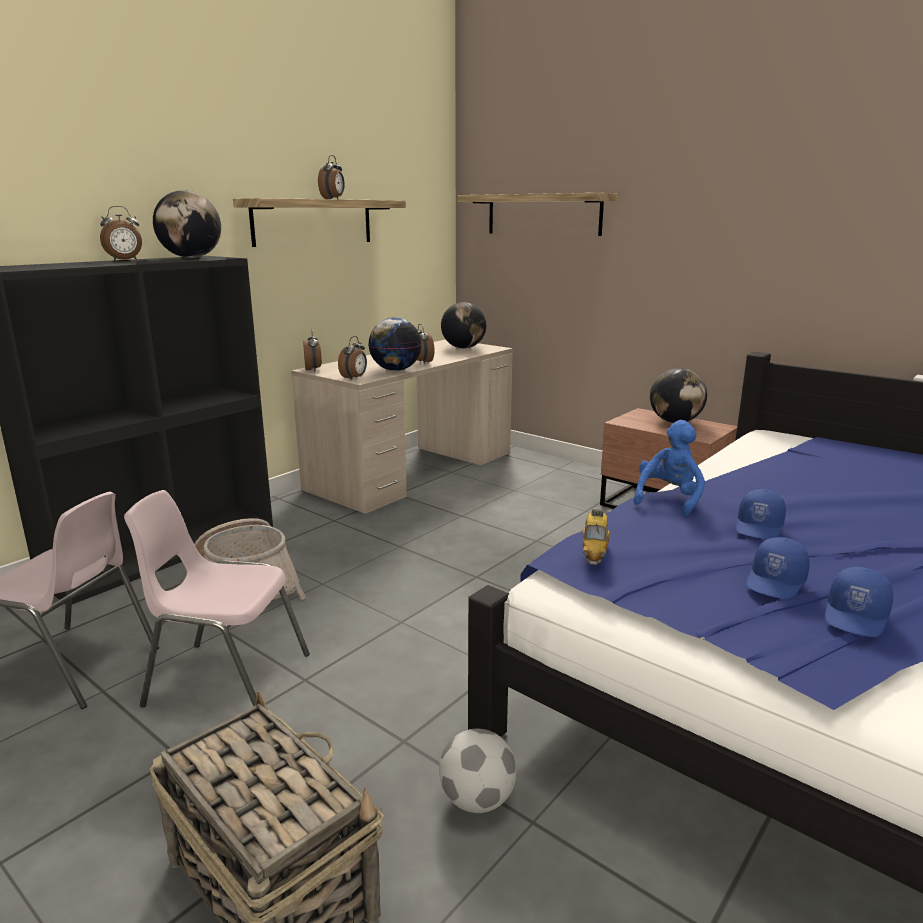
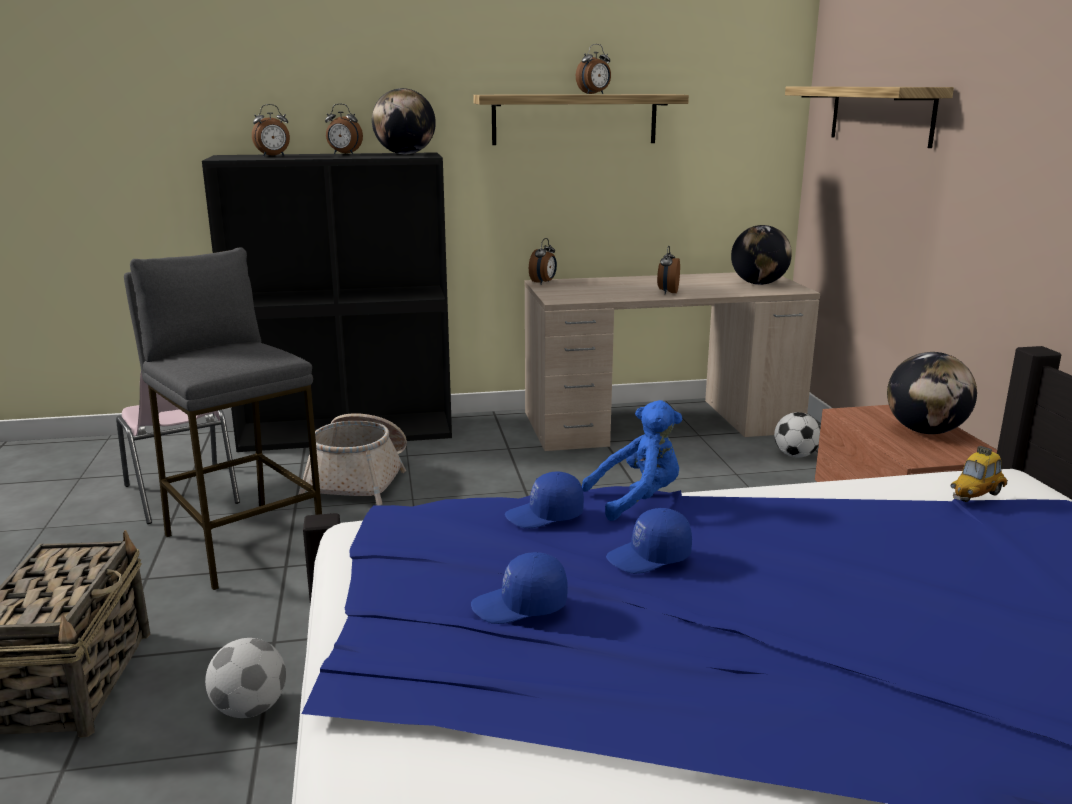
camera: 40 degrees right, 0 degrees up
(226, 680) = (243, 543): pink chair -> grey stool
(354, 378) = (557, 297): alarm clock -> alarm clock (273, 156)
(395, 370) = (617, 296): globe -> none
(527, 468) = (795, 455): none -> football
(594, 554) = (431, 516): toy car -> toy car (976, 495)
(857, 617) = (511, 667): blue cap -> blue cap (545, 516)

